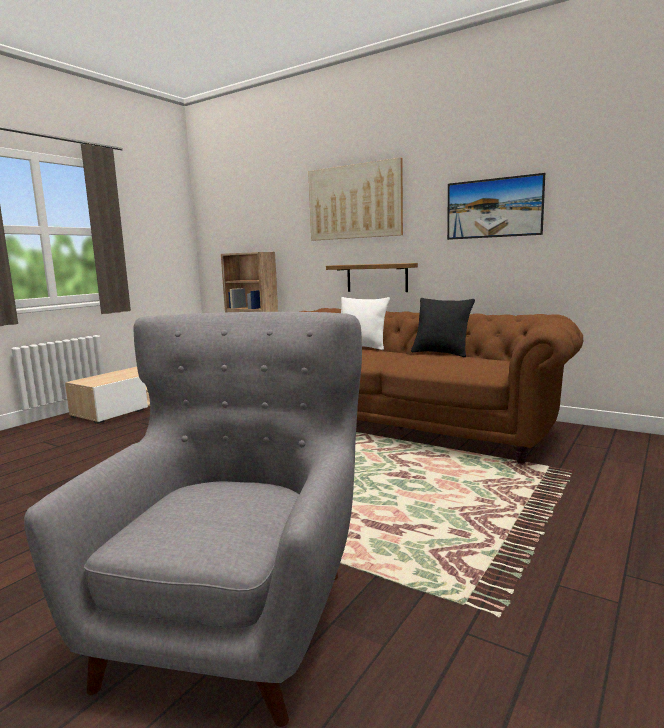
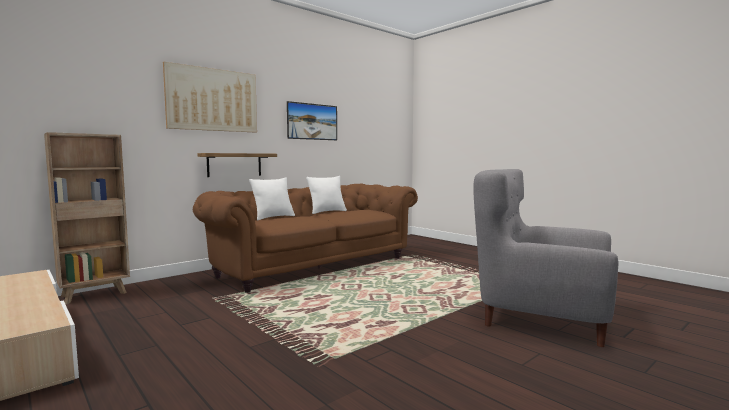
camera: 75 degrees left, 5 degrees down
(441, 353) = (327, 212): black pillow -> white pillow

